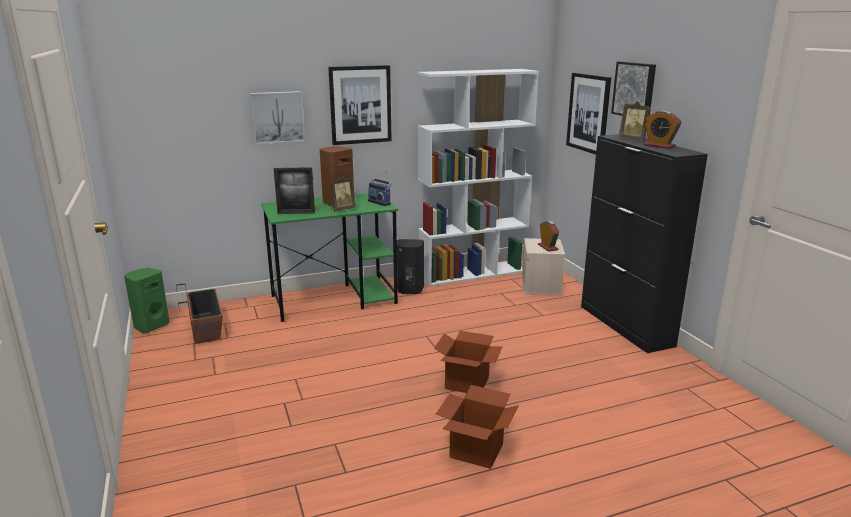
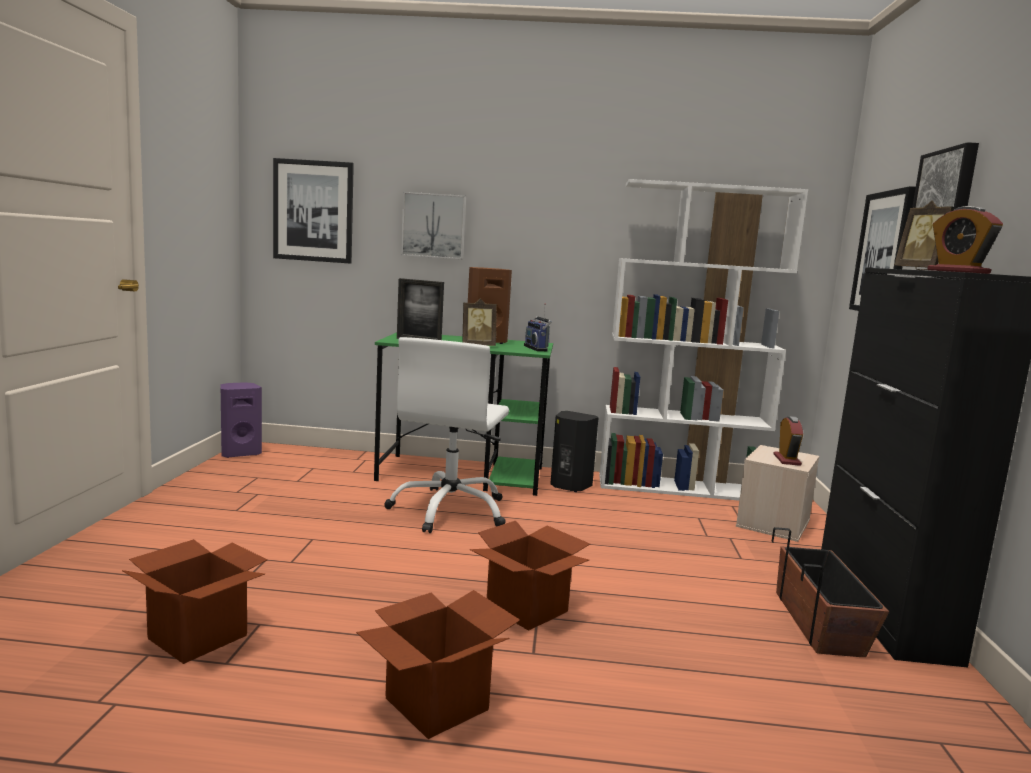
camera: 25 degrees right, 10 degrees down
(151, 326) = (240, 453): green speaker -> purple speaker
(206, 328) = (288, 467): planter -> planter (819, 623)
(310, 464) = (198, 637): none -> cardboard box
(357, 331) = (450, 510): none -> white office chair
(360, 105) = (543, 222): picture -> picture (313, 211)

